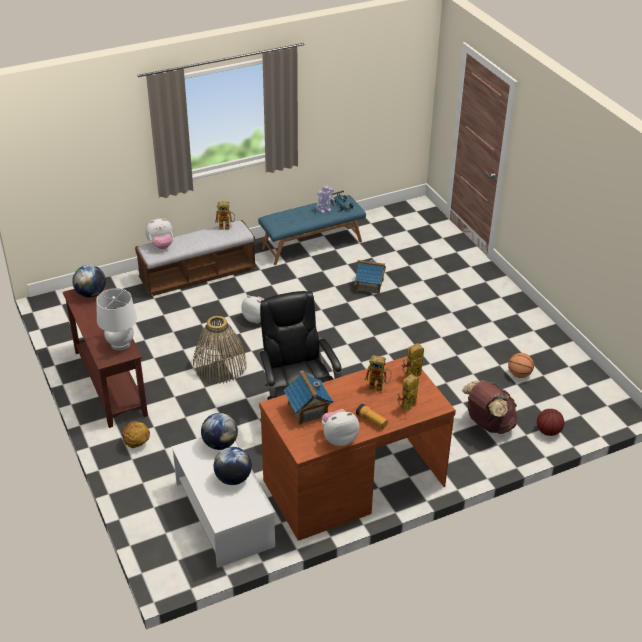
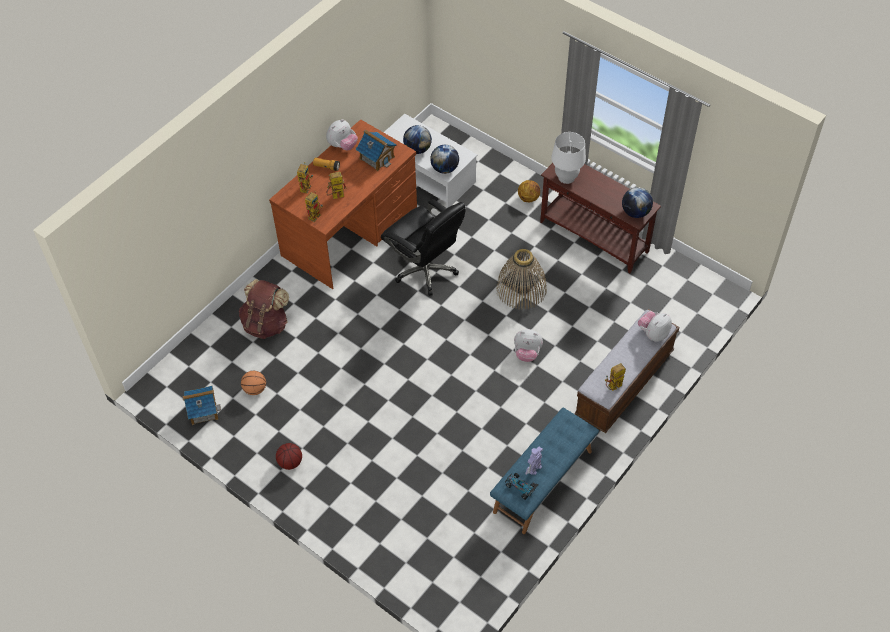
camera: 155 degrees right, 15 degrees up
(370, 285) = (447, 445): toy house -> toy house (203, 411)
(548, 431) = (212, 337): basketball -> basketball (290, 462)

